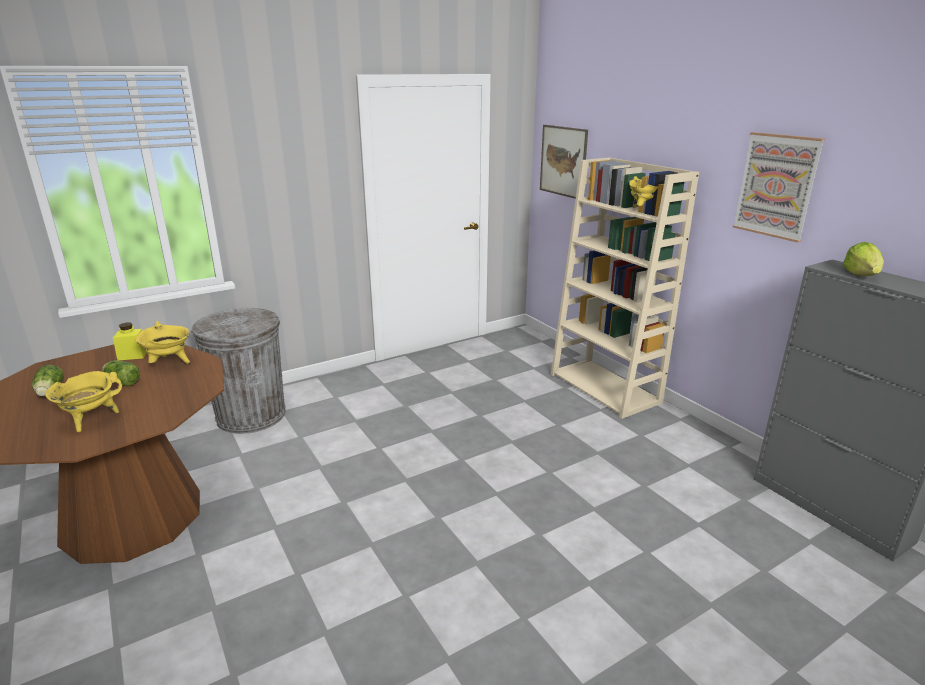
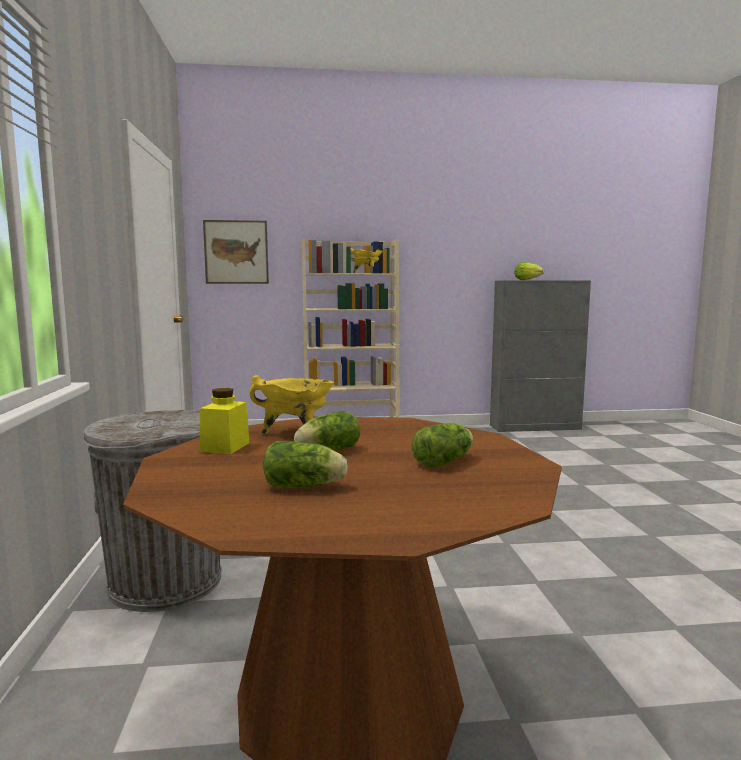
camera: 65 degrees left, 15 degrees down
(91, 420) = (445, 462): yellow cooking pot -> lettuce
(776, 186) = (448, 244): picture -> none

